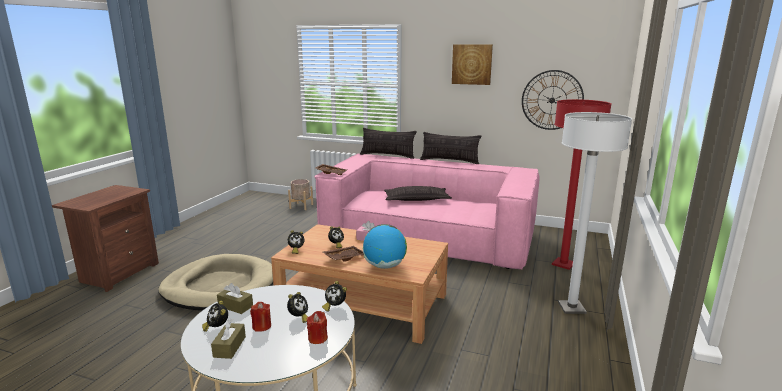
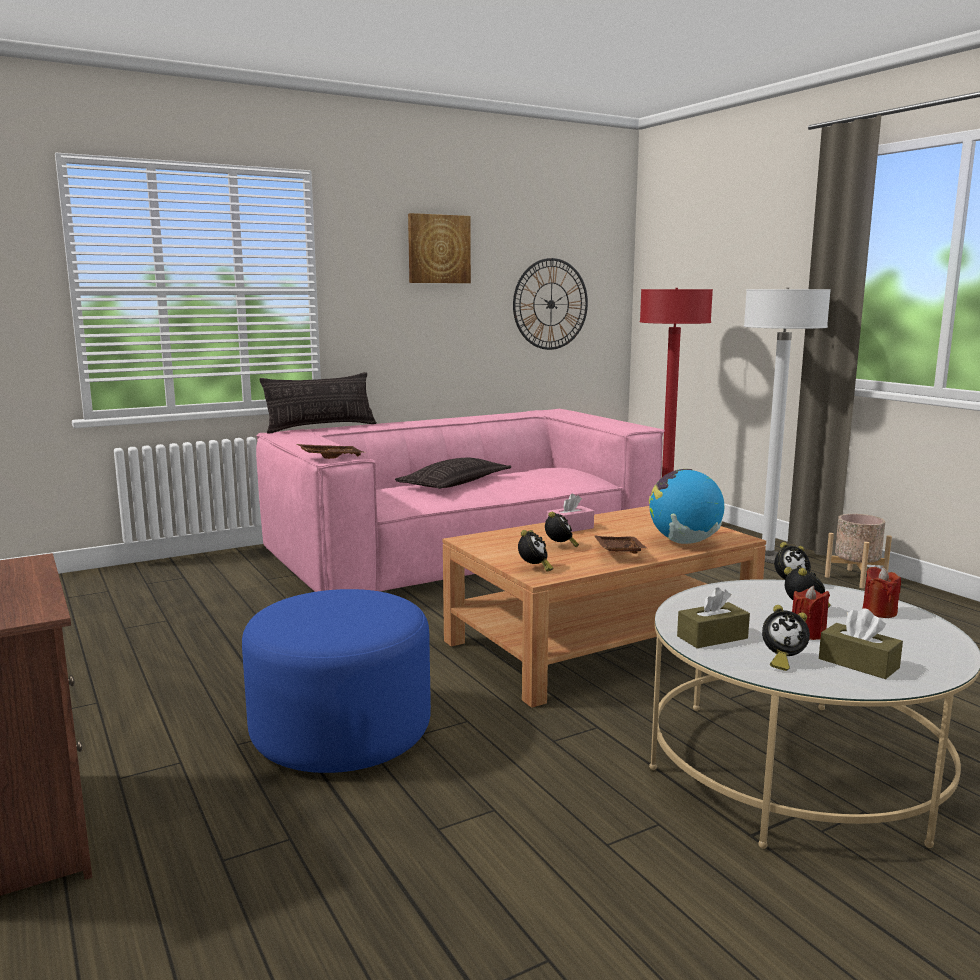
camera: 50 degrees left, 5 degrees down
(219, 286) = (341, 732): beige dog bed -> blue ottoman
(301, 206) = (133, 582): beige planter -> beige planter (855, 578)
(449, 161) = (434, 418): pillow -> none

